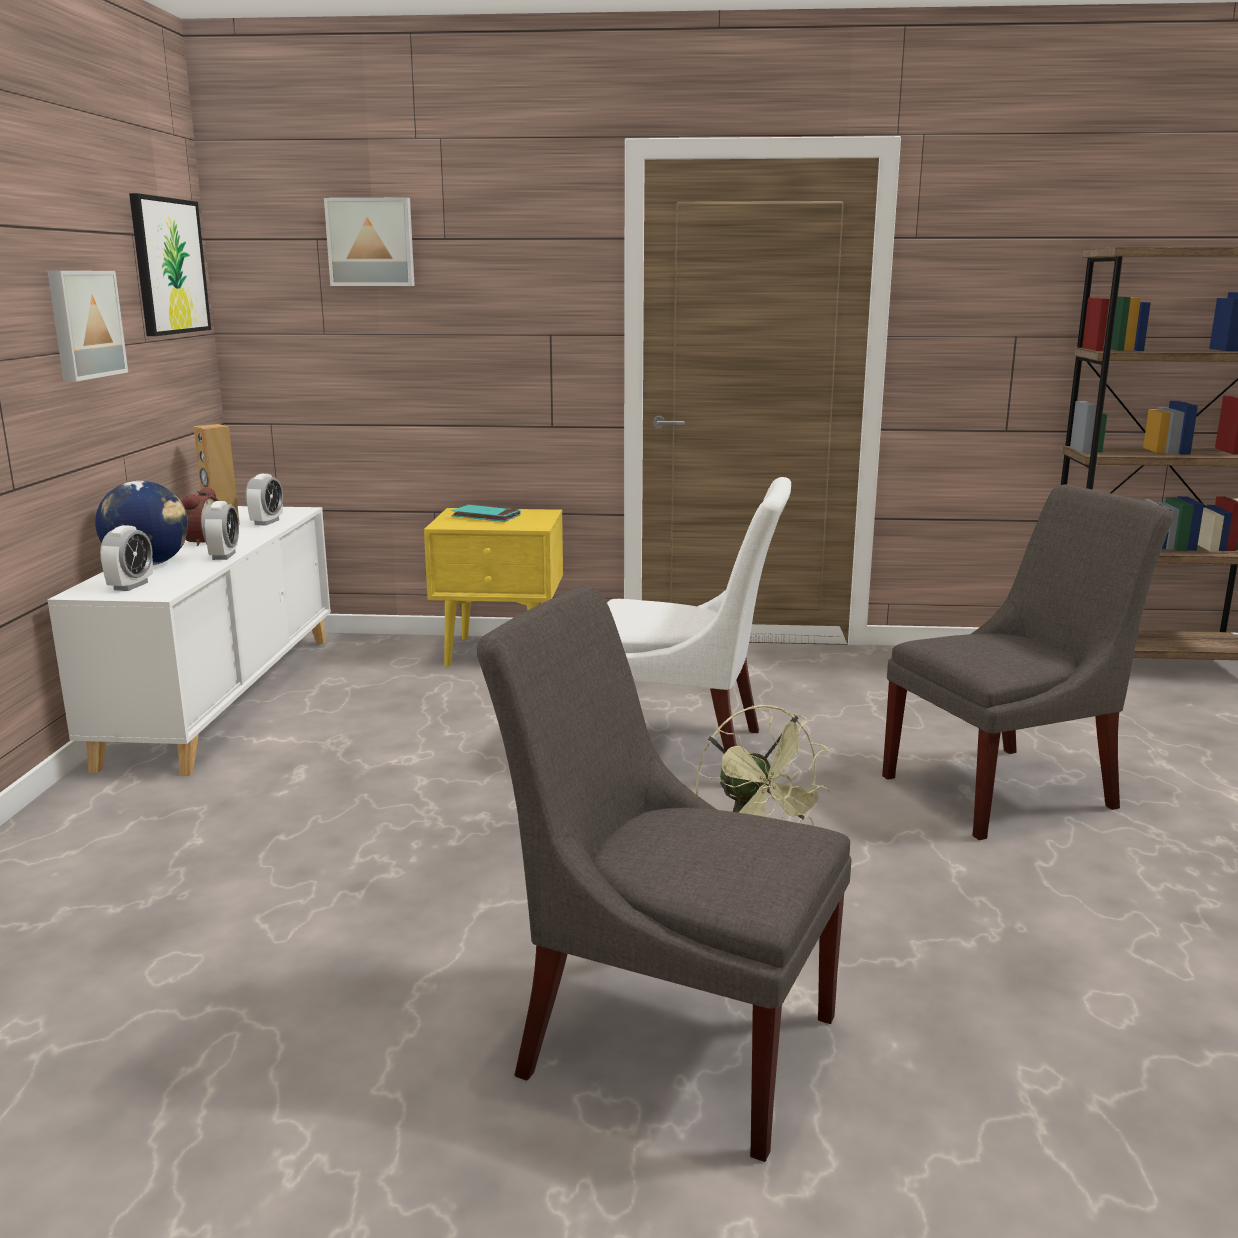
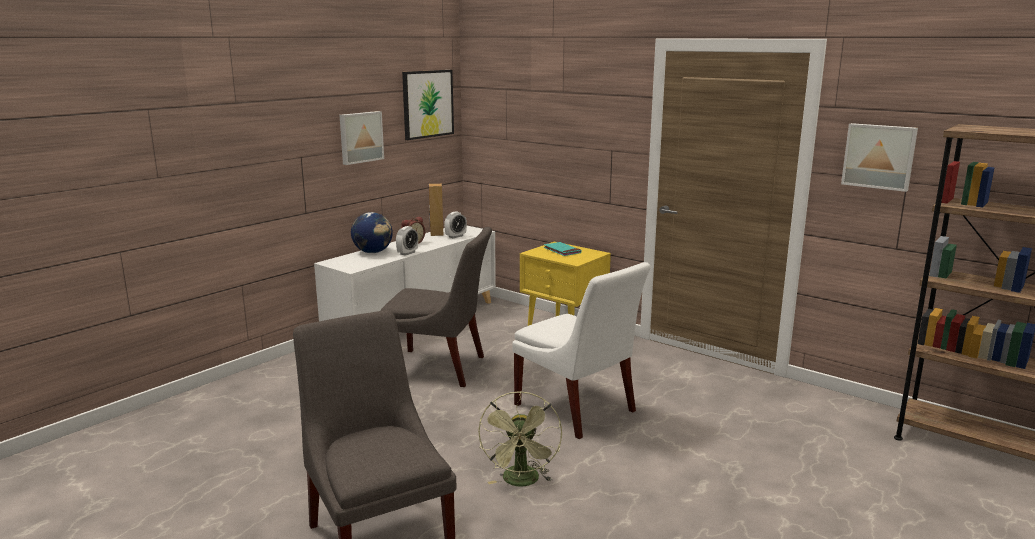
camera: 35 degrees right, 0 degrees up
(131, 586) = (349, 262): alarm clock -> none
(371, 242) = (528, 92): picture -> picture (879, 156)
(1006, 790) = (728, 492): grey chair -> grey chair (440, 368)

